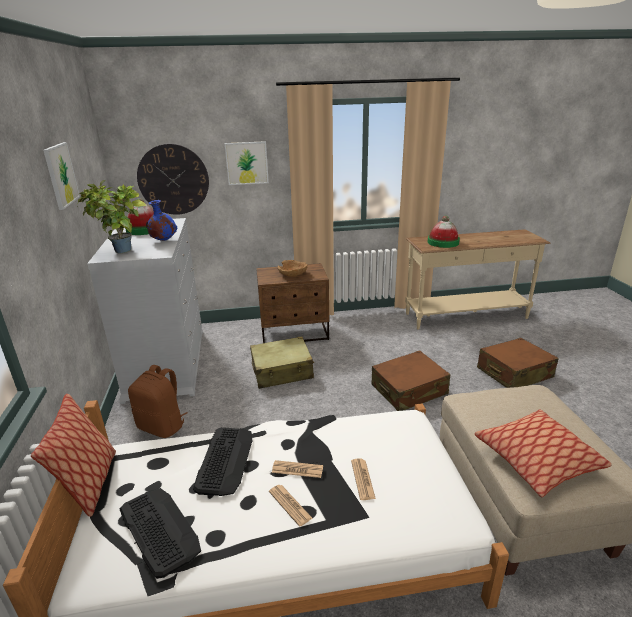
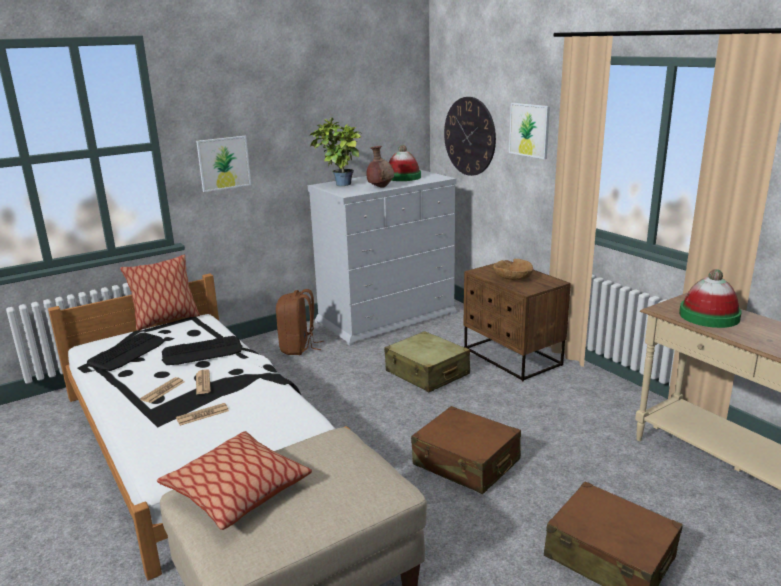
camera: 65 degrees right, 5 degrees down
(61, 175) = (312, 108): picture -> picture (224, 163)
(163, 241) = (380, 187): blue vase -> brown vase

